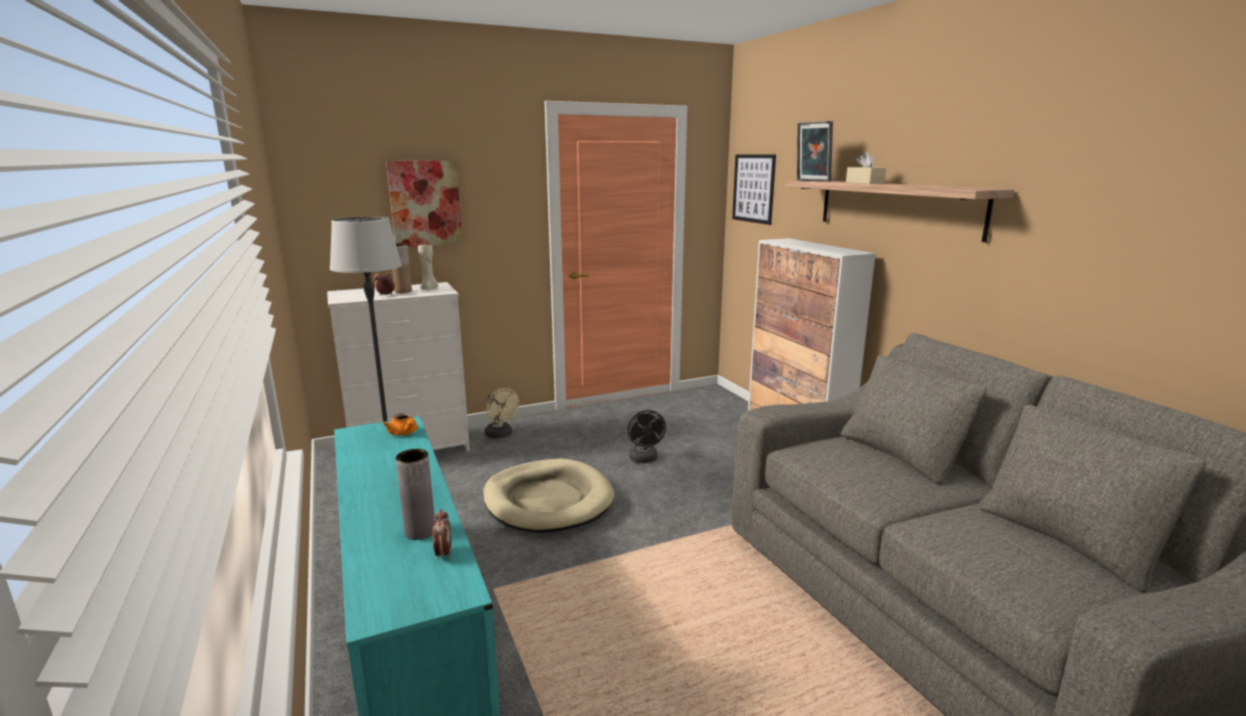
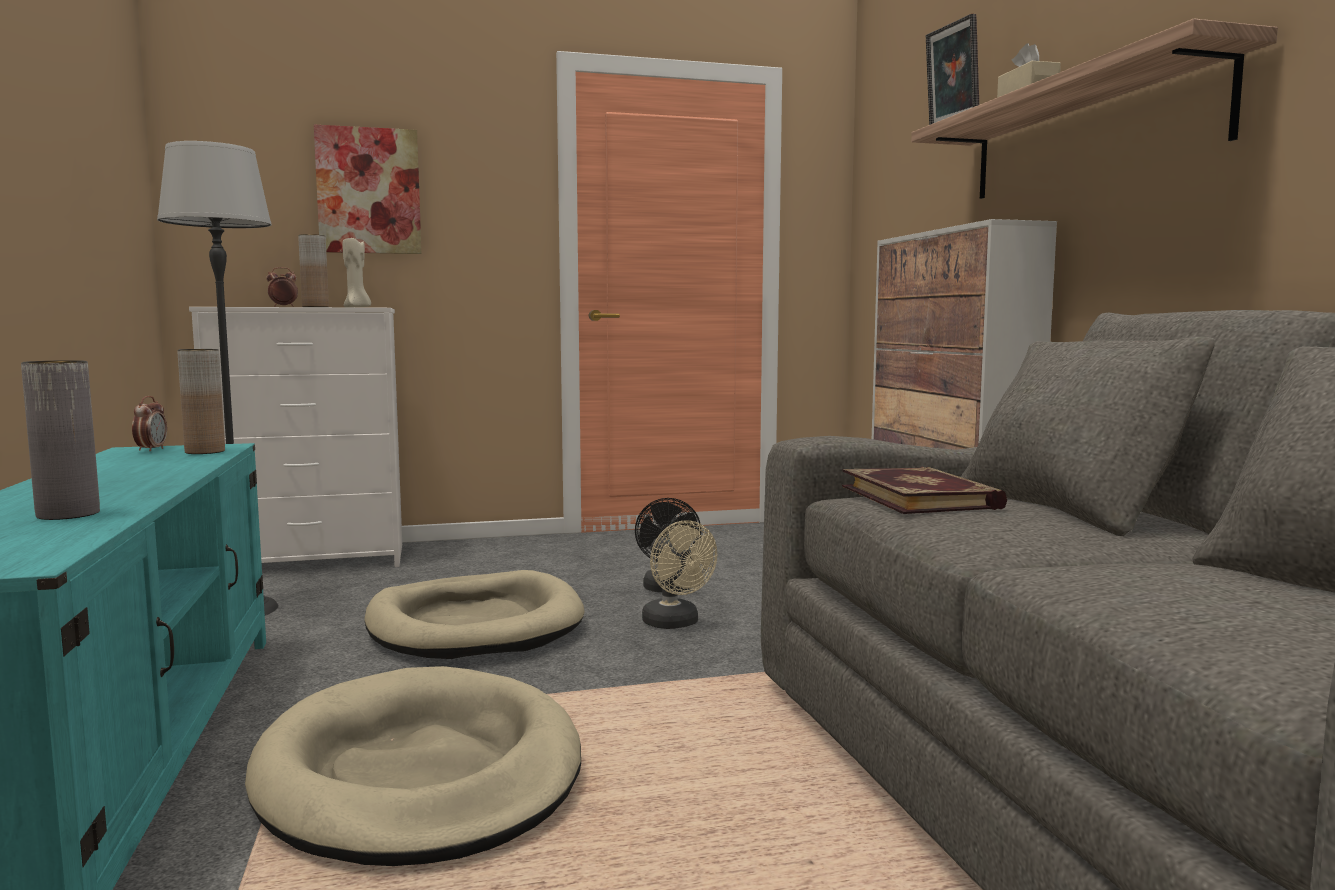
camera: 10 degrees right, 10 degrees down
(404, 433) = (205, 452): orange teapot -> brown vase
(443, 554) = (65, 532): alarm clock -> alarm clock (151, 450)
(501, 435) = (460, 553): beige fan -> beige fan (675, 624)
(585, 621) = (420, 774): none -> beige dog bed
(753, 188) = (885, 183): picture -> none
(833, 455) = (921, 497): none -> book

